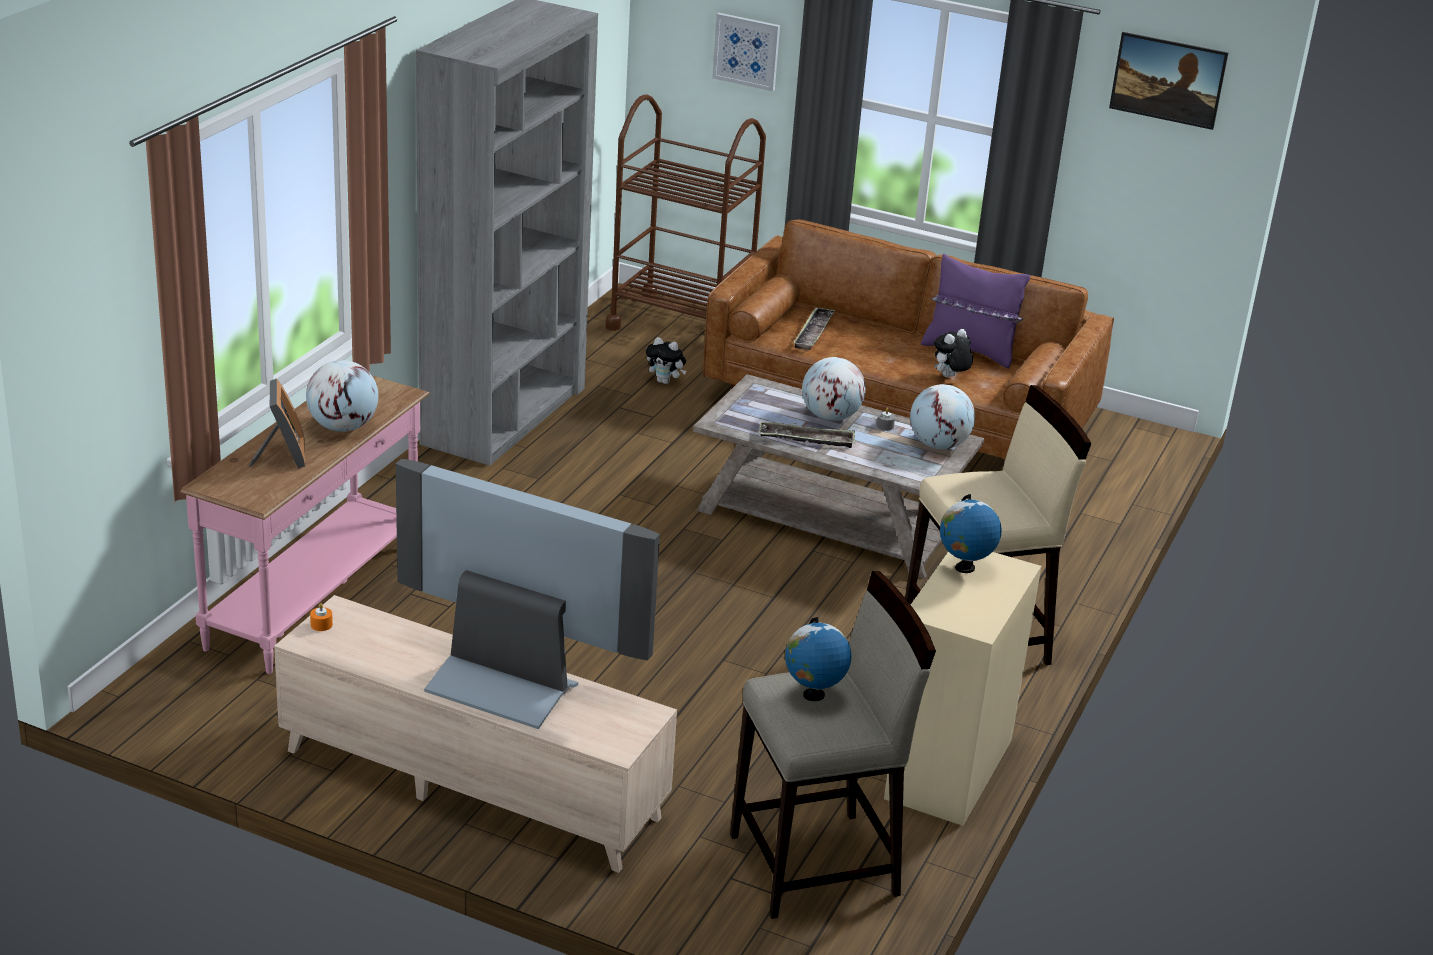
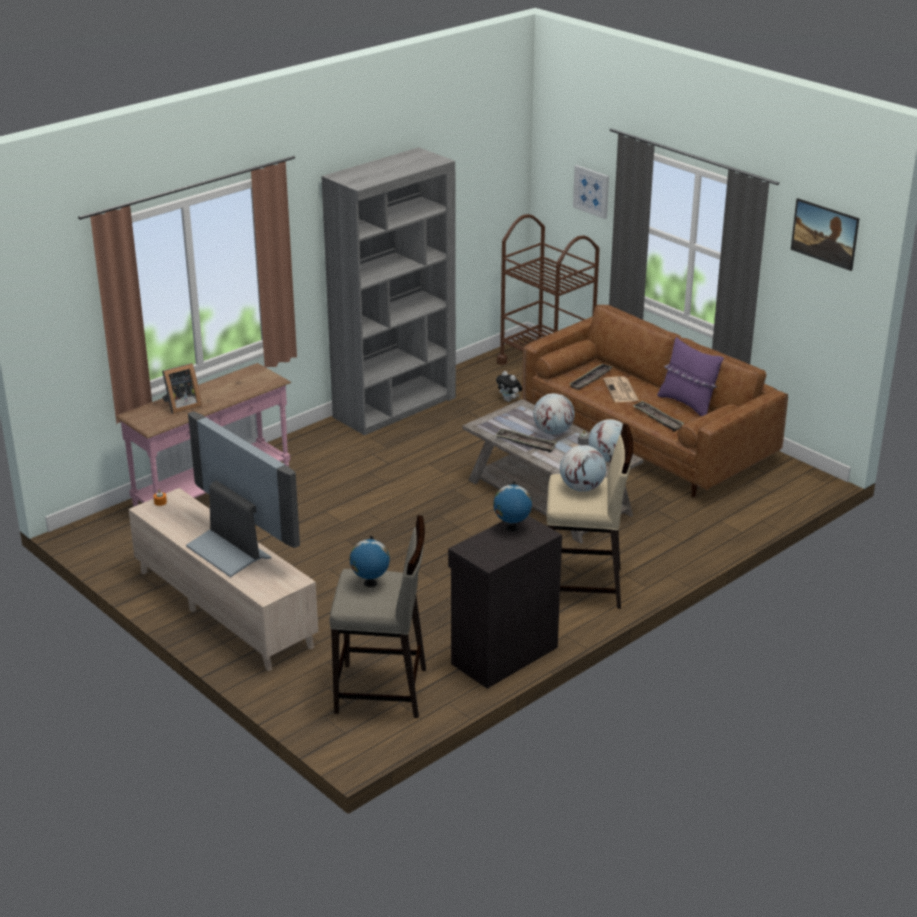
camera: 25 degrees right, 0 degrees up
(281, 456) = (181, 406): picture frame -> picture frame turned 45 degrees clockwise
(343, 427) = (226, 394): globe -> globe (582, 488)
(868, 343) = (621, 390): none -> newspaper
(945, 769) = (503, 655): beige cabinet -> black cabinet
(949, 377) = (658, 419): plush toy -> tray

